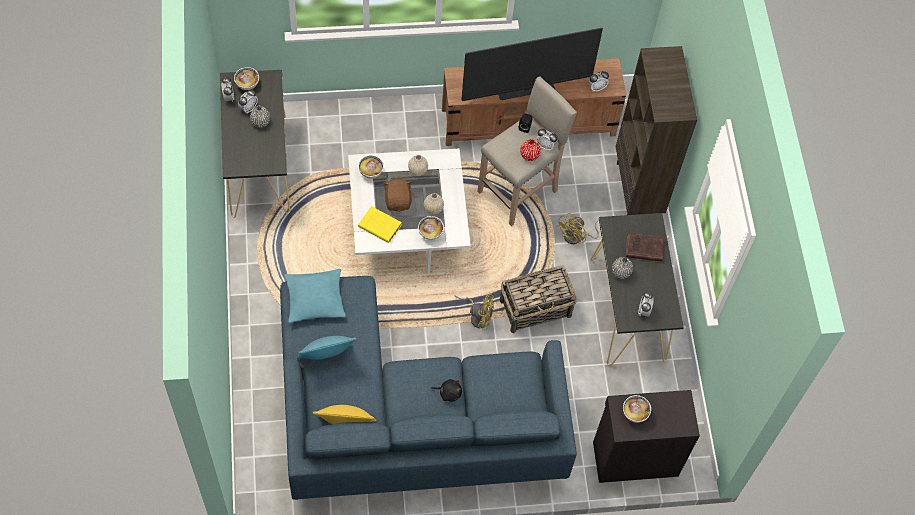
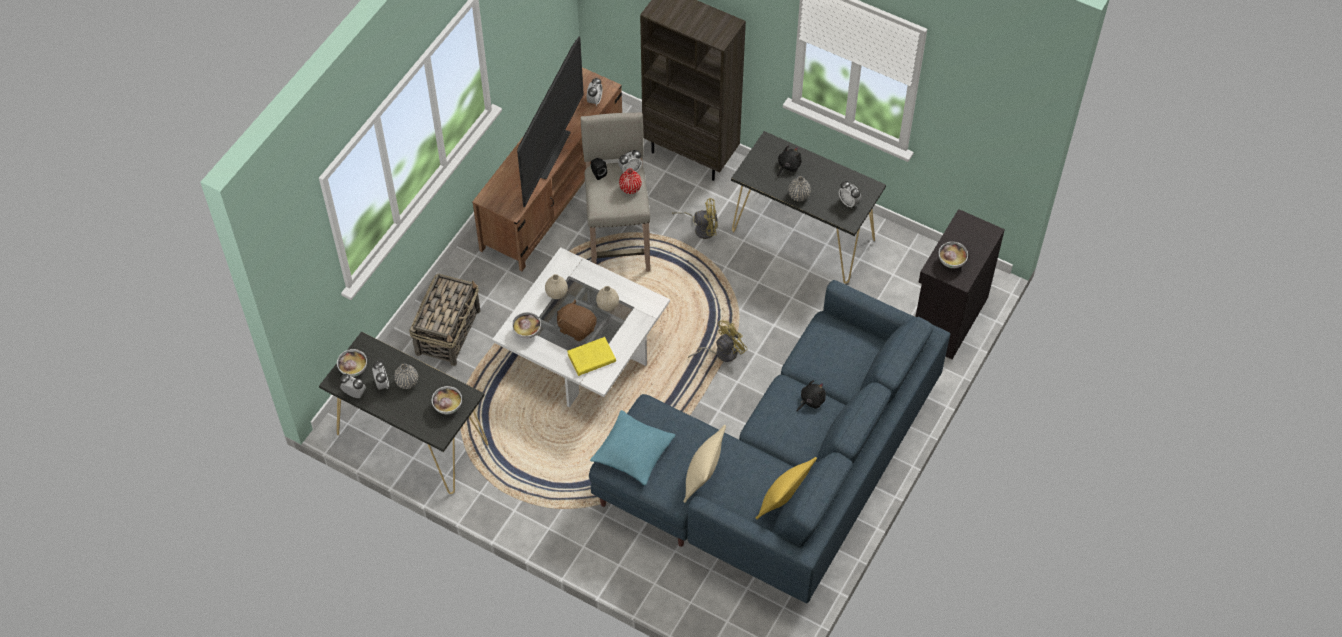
camera: 50 degrees left, 5 degrees down
(326, 358) = (702, 478): turquoise pillow -> beige pillow
(430, 233) = (632, 322): bowl -> bowl (448, 406)
(536, 308) = (748, 303): basket -> basket (448, 331)
(577, 237) = (701, 228): yellow fan -> yellow fan turned 75 degrees counterclockwise
(643, 248) = (788, 166): brown book -> black plush toy

